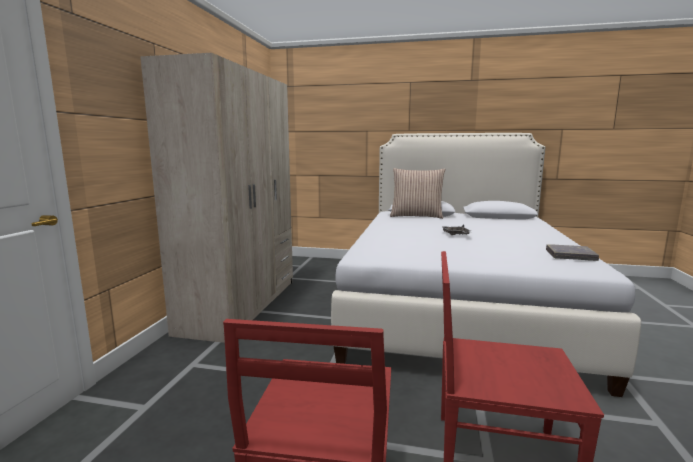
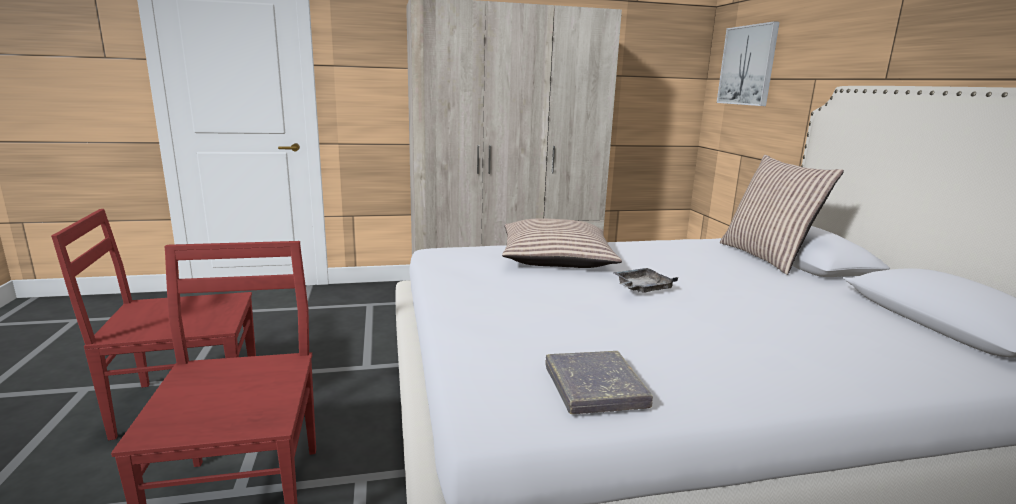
camera: 65 degrees right, 5 degrees up
(313, 123) = (747, 65): none -> picture
(398, 238) = (556, 258): none -> pillow

